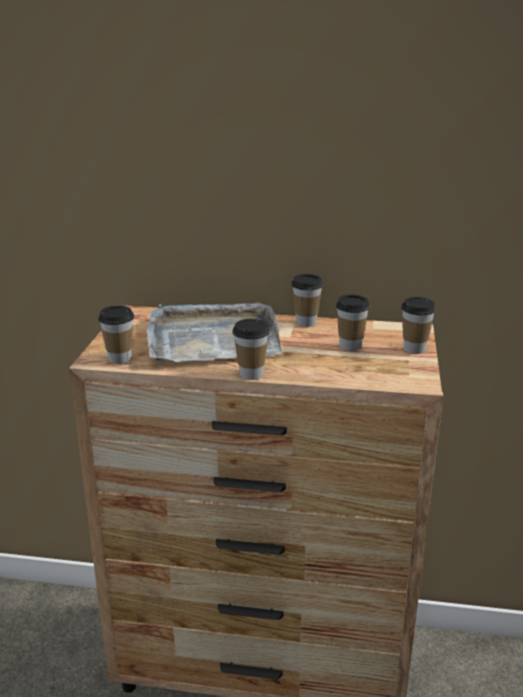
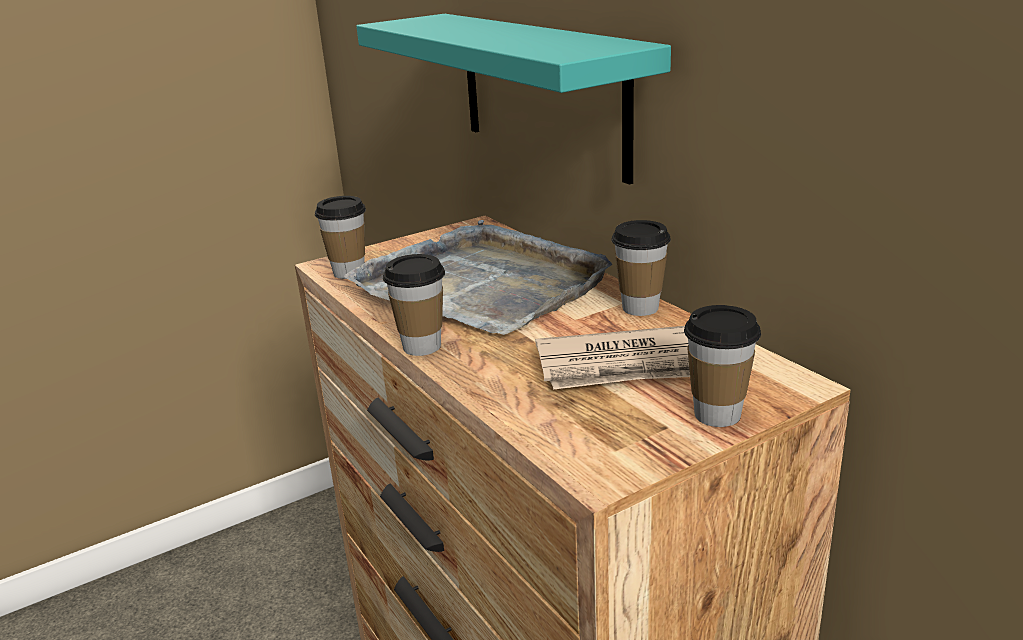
camera: 50 degrees right, 0 degrees up
(181, 215) = (541, 92): none -> turquoise shelf
(350, 346) = (625, 366): cup -> newspaper

